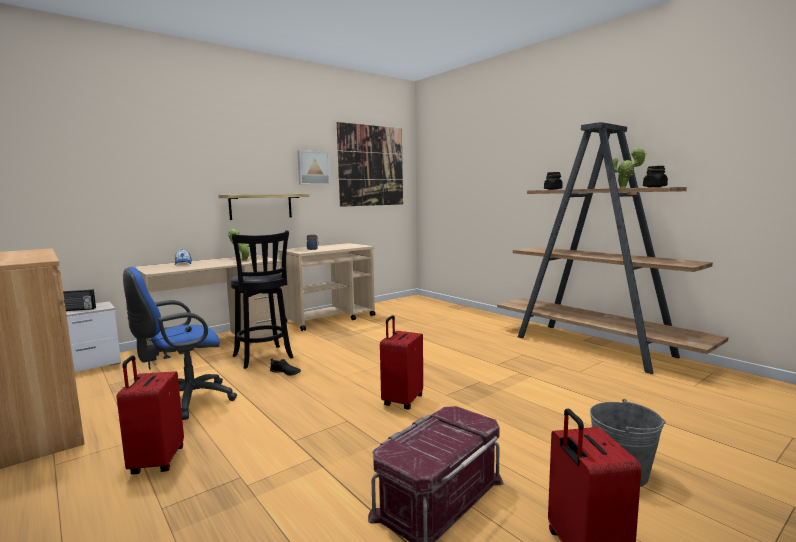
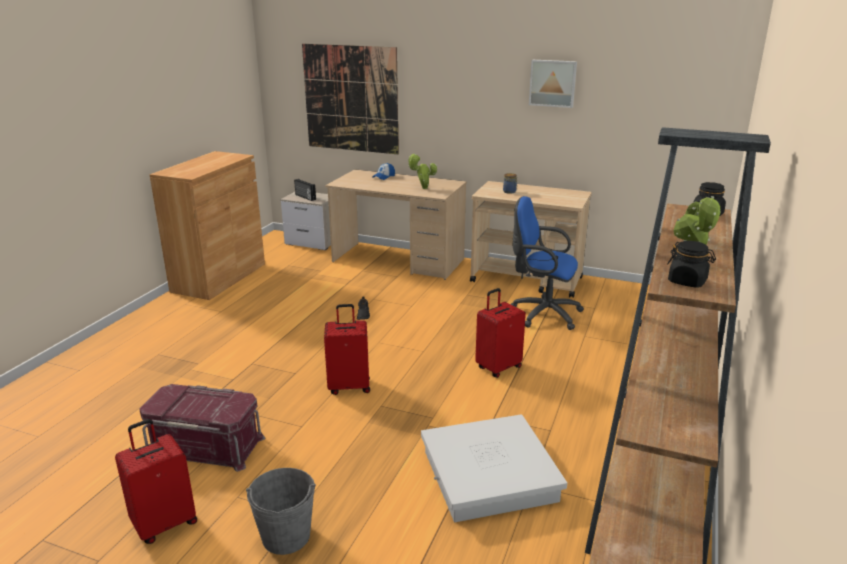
camera: 60 degrees right, 15 degrees up
(156, 462) = (201, 330): red suitcase -> red suitcase (498, 367)
(184, 402) = (281, 301): blue office chair -> blue office chair (542, 313)
(261, 206) = (478, 127): shelf -> none
(263, 358) = (385, 293): black stool -> none
(371, 166) = (655, 83): picture -> picture (350, 99)
(565, 380) = (489, 476): none -> white storage box

